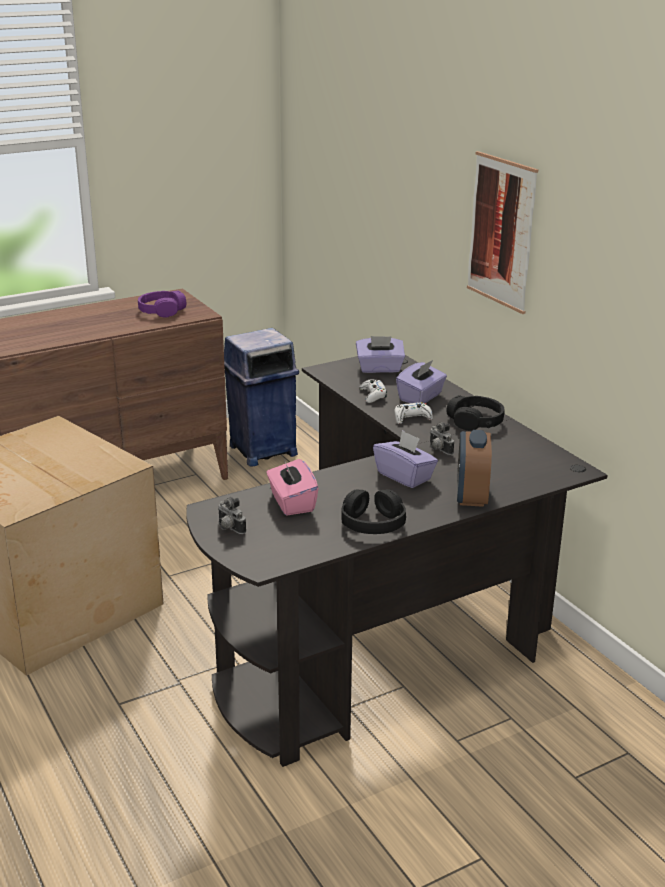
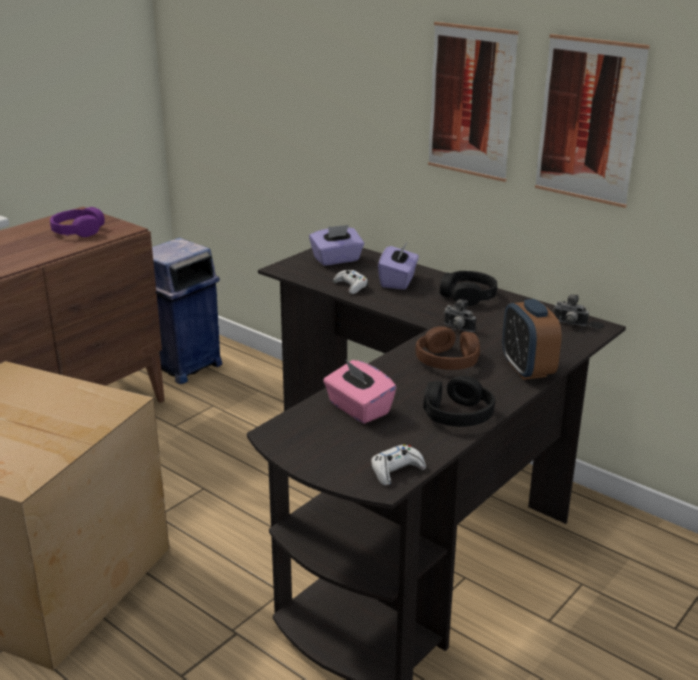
camera: 20 degrees left, 0 degrees up
(229, 528) = (314, 450): camera -> camera (568, 324)
(404, 476) = (447, 360): purple tissue box -> brown headphones
(412, 418) = (406, 302): white game controller -> white game controller (396, 470)
(588, 265) = (589, 121): none -> picture

